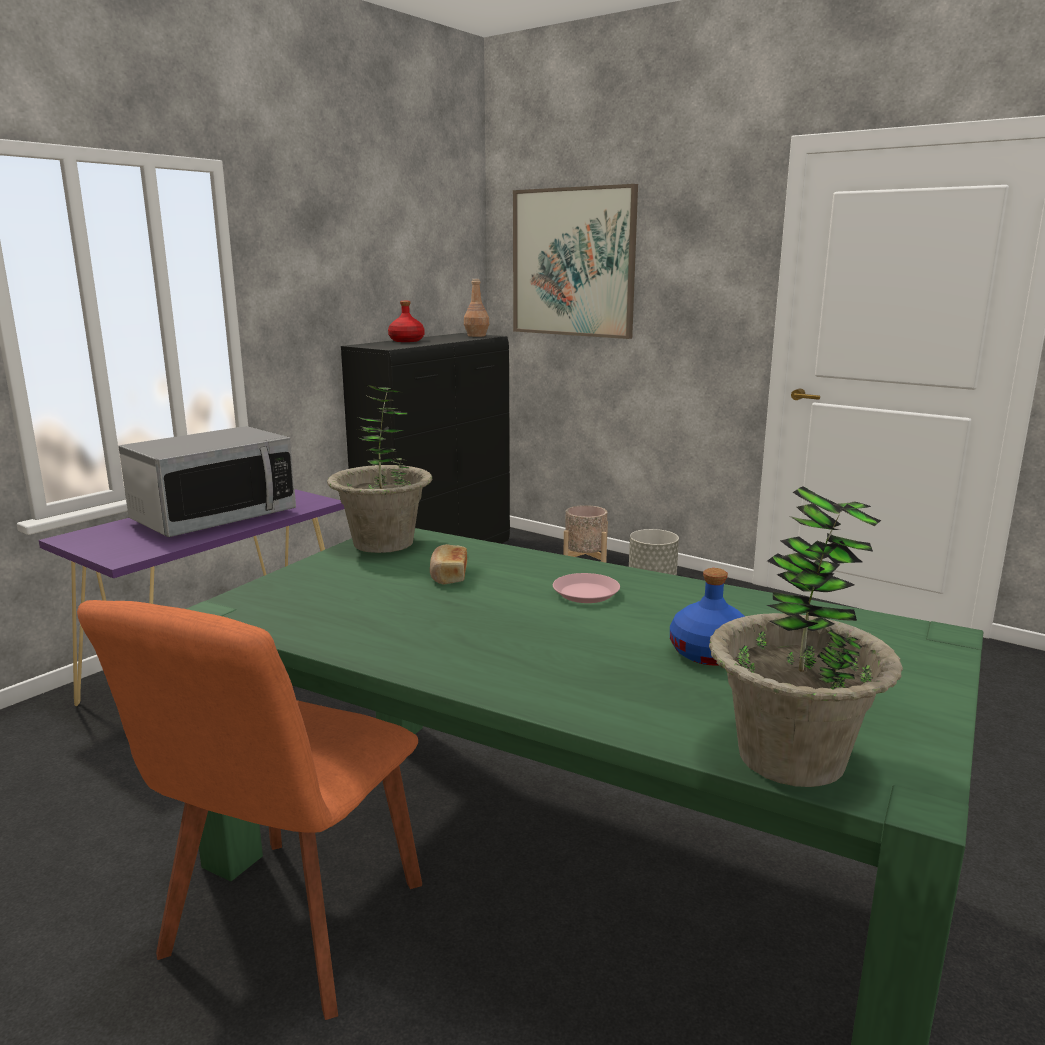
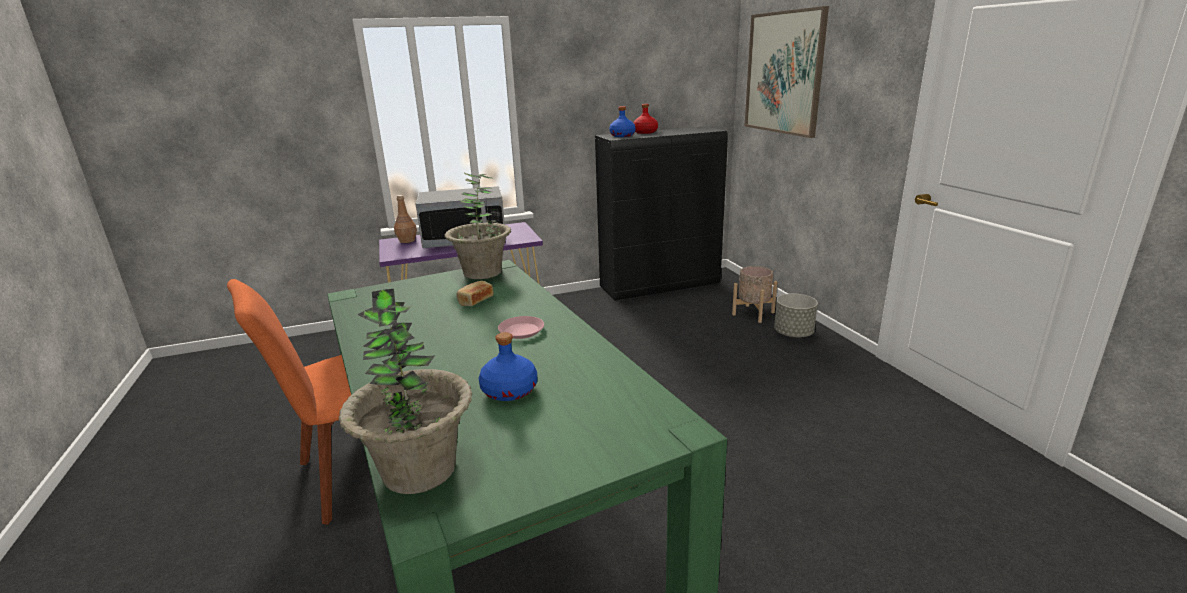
camera: 35 degrees right, 5 degrees up
(387, 345) = (622, 136): none -> blue bottle
(476, 336) = (705, 129): brown bottle -> brown bottle (407, 240)

